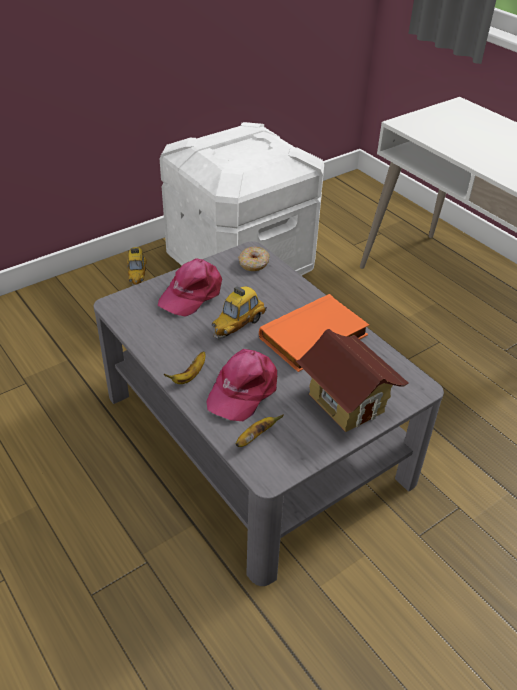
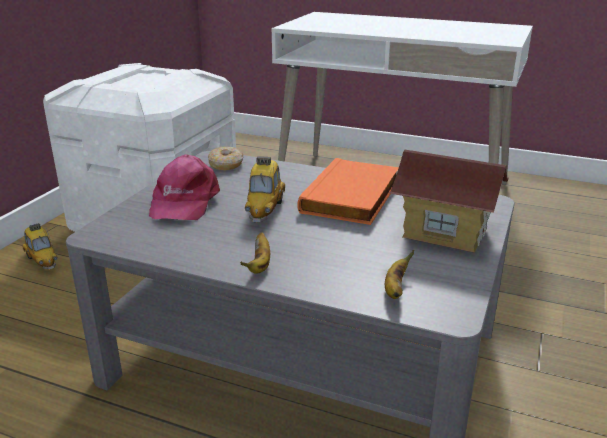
camera: 30 degrees left, 15 degrees down
(243, 390) = (332, 256): pink cap -> none

